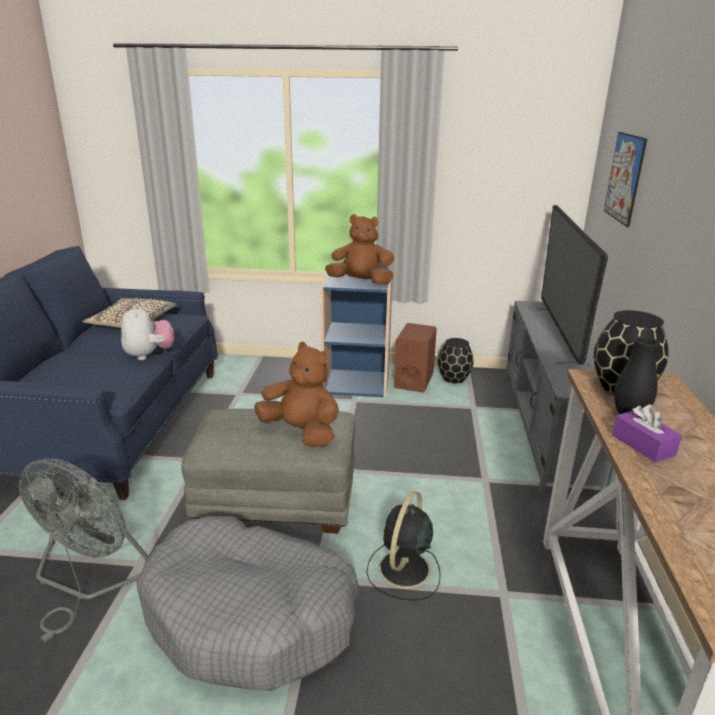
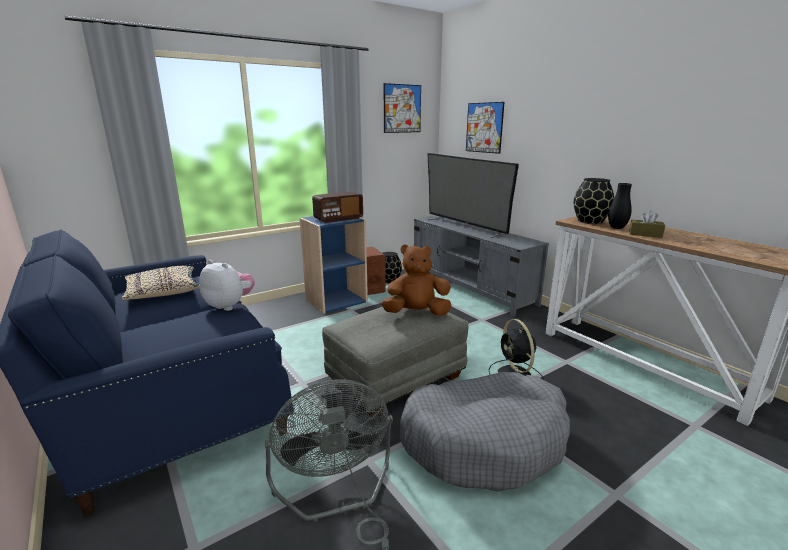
camera: 40 degrees left, 5 degrees down
(361, 282) = (338, 219): brown plush toy -> radio
(521, 133) = (402, 108): none -> picture
(643, 445) = (645, 234): purple tissue box -> brown tissue box

